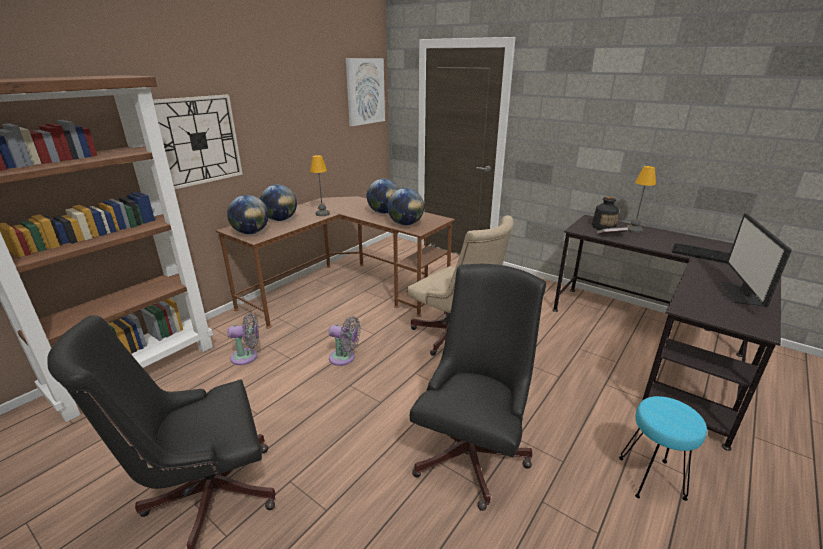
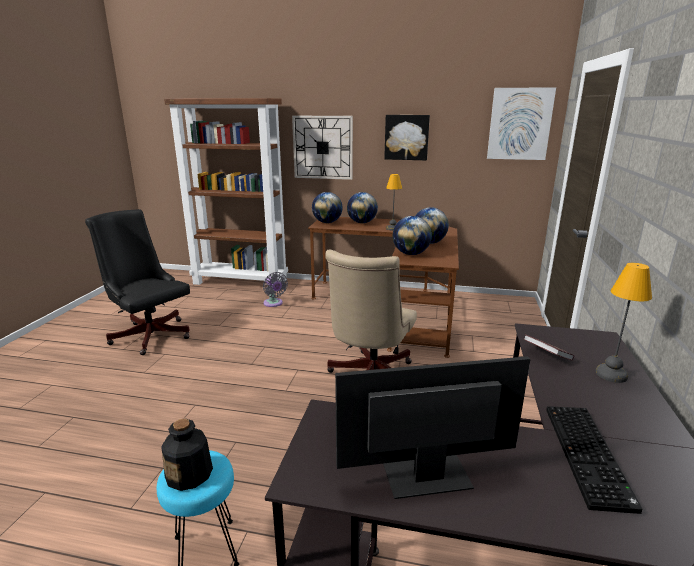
camera: 65 degrees right, 5 degrees down
(286, 114) = (406, 137): none -> picture
(344, 358) = (296, 335): grey fan -> none
(473, 450) = (212, 419): black office chair -> none
(603, 227) = (579, 348): bottle -> bottle (190, 474)

